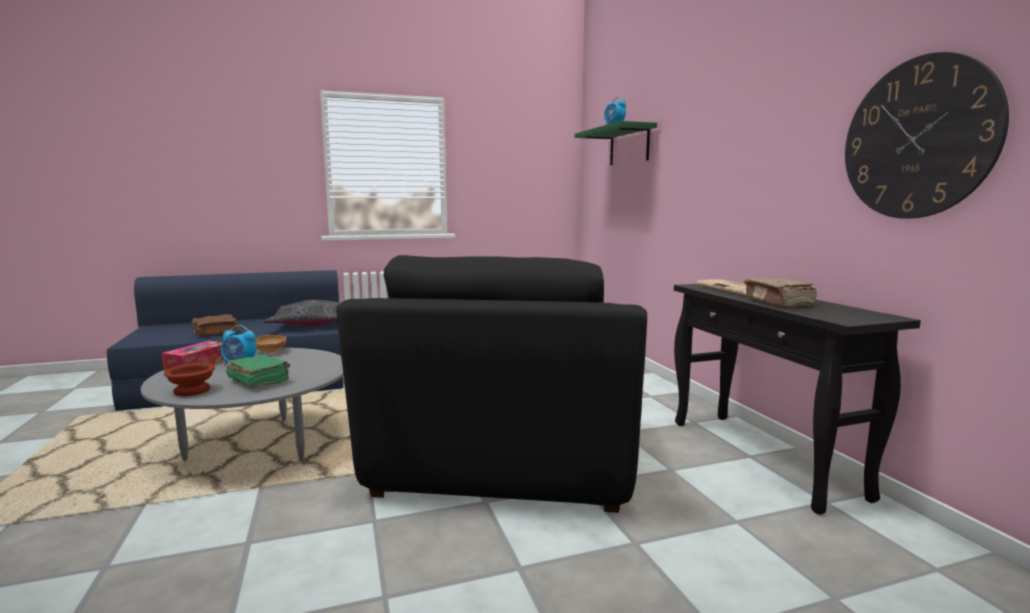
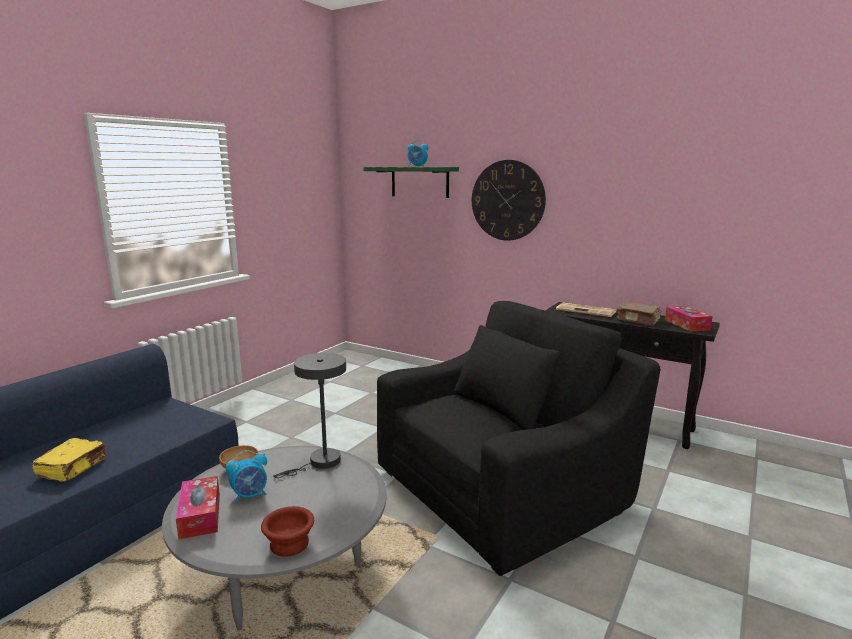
camera: 40 degrees left, 5 degrees up
(216, 333) = (73, 468): brown book -> yellow book
(259, 381) = (326, 504): green book -> none
(313, 323) = (172, 417): grey pillow -> none
(314, 362) = (320, 463): none -> grey table lamp
(504, 461) = (502, 489): black armchair -> black armchair turned 90 degrees counterclockwise
(844, 313) = (686, 325): none -> tissue box
(917, 138) = (710, 215): wall clock -> wall clock (507, 200)

